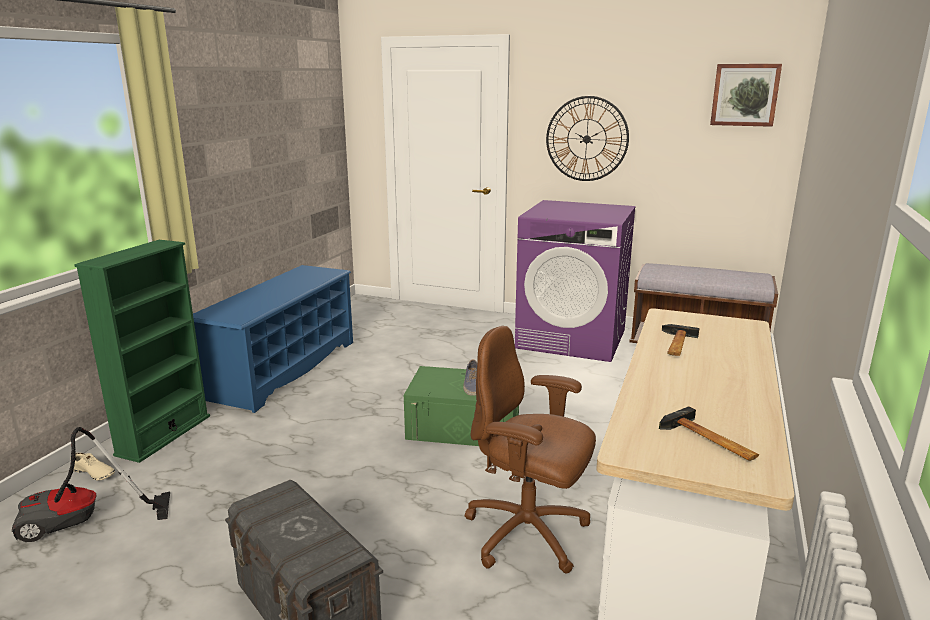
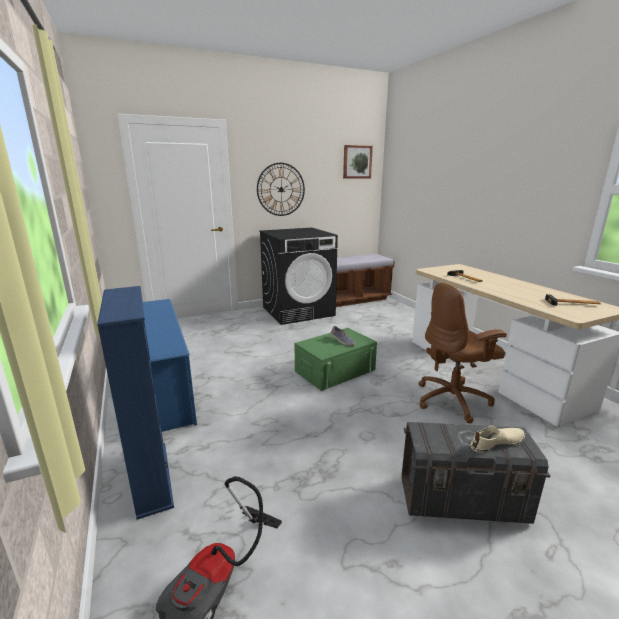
camera: 45 degrees left, 0 degrees up
(93, 473) = (146, 543): beige shoe -> beige shoe (497, 443)
(164, 435) = (152, 478): green bookcase -> blue bookcase
(572, 339) = (298, 311): purple washing machine -> black washing machine

